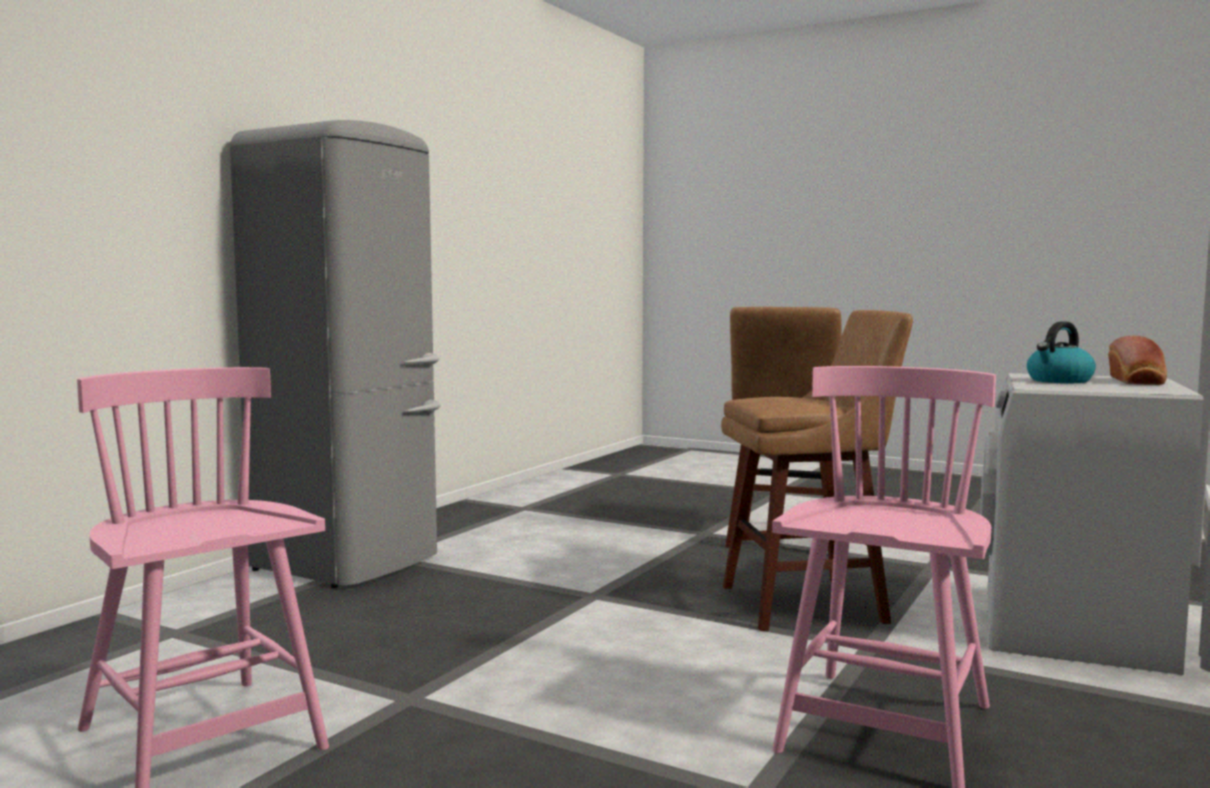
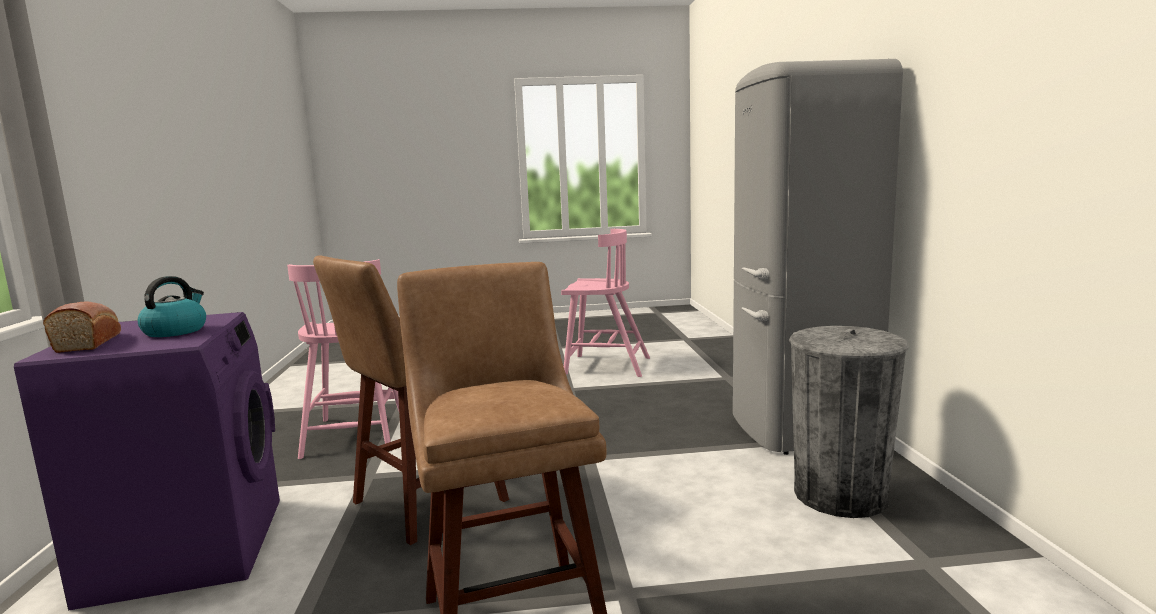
camera: 145 degrees right, 5 degrees up
(474, 530) = (840, 495): none -> grey trash can
(1069, 629) = (192, 546): white washing machine -> purple washing machine

